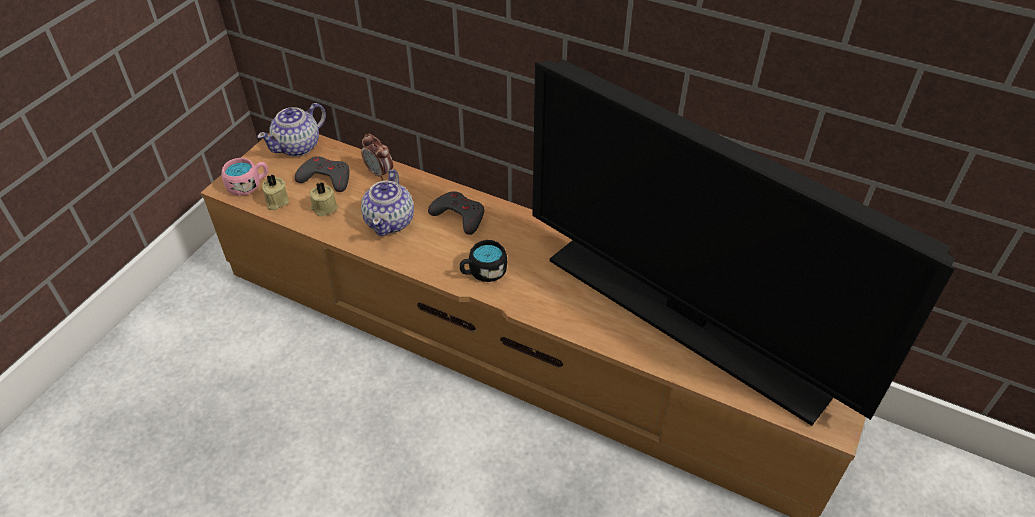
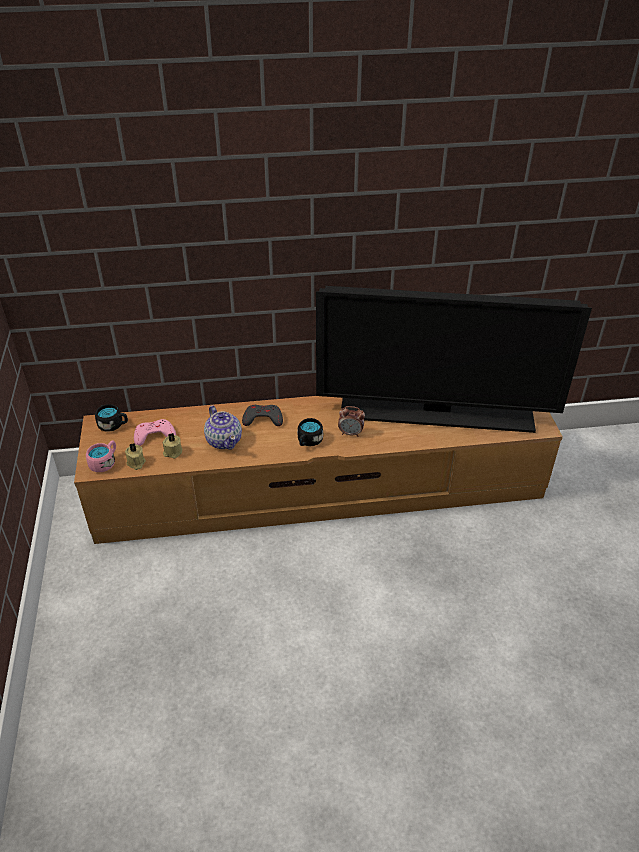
camera: 35 degrees left, 5 degrees down
(298, 146) = (113, 425): teapot -> black mug
(325, 178) = (154, 435): grey game controller -> pink game controller
(379, 173) = (187, 417): alarm clock -> alarm clock (351, 433)

